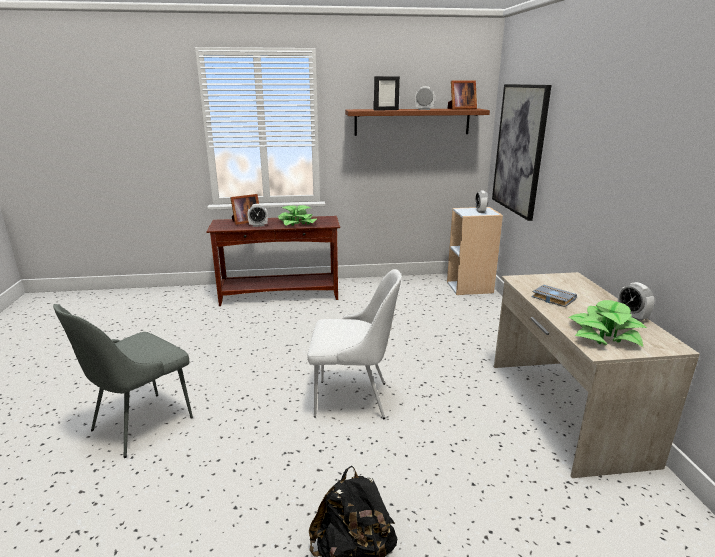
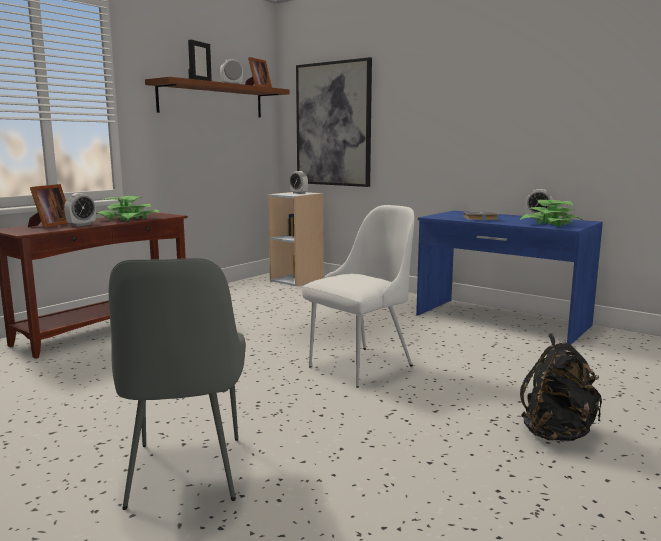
camera: 45 degrees left, 10 degrees down
(564, 410) = (501, 320): beige desk -> blue desk

